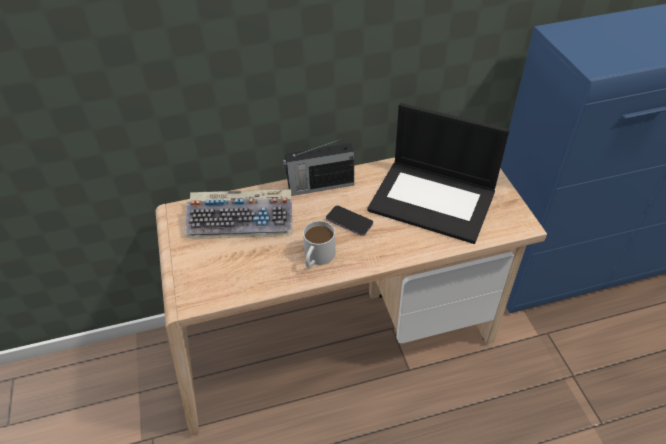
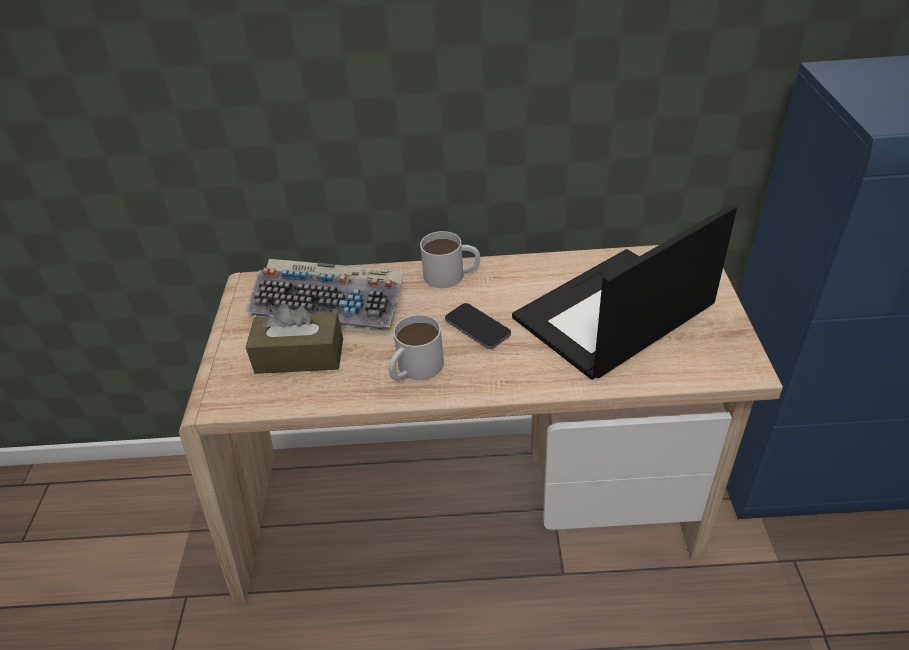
camera: 15 degrees right, 5 degrees down
(234, 260) = (299, 356): none -> brown tissue box
(319, 186) = (452, 275): radio -> white mug
(434, 200) = (613, 315): laptop -> laptop turned 105 degrees clockwise

